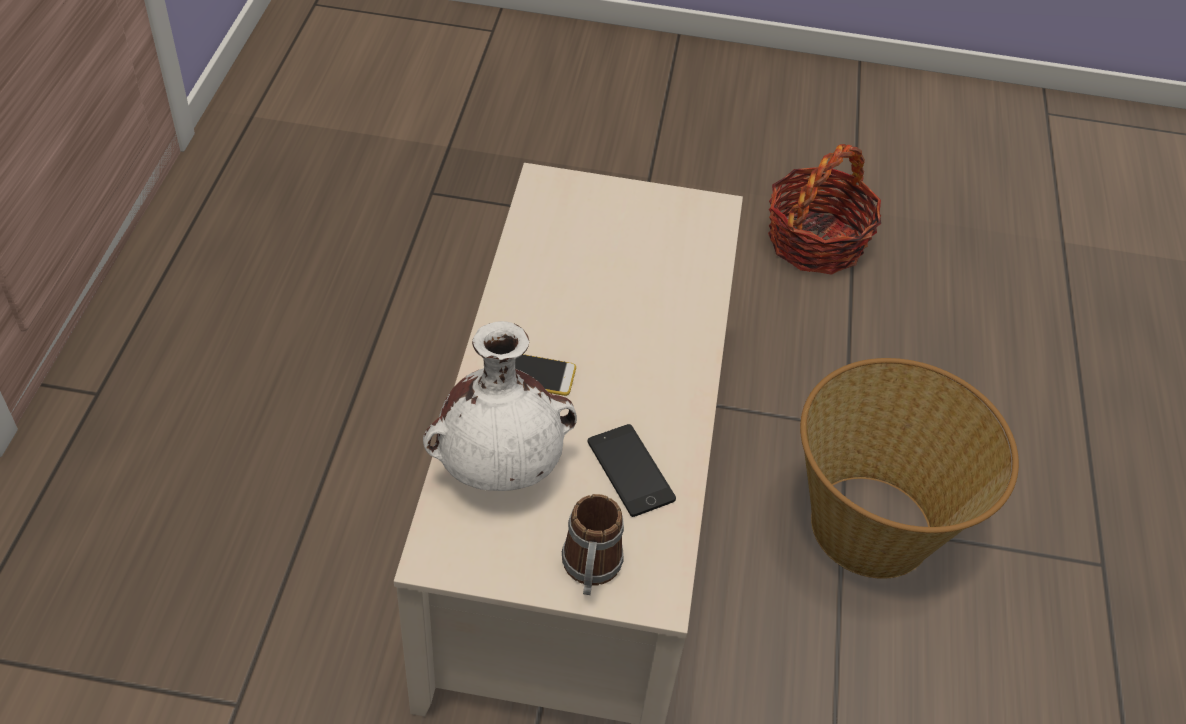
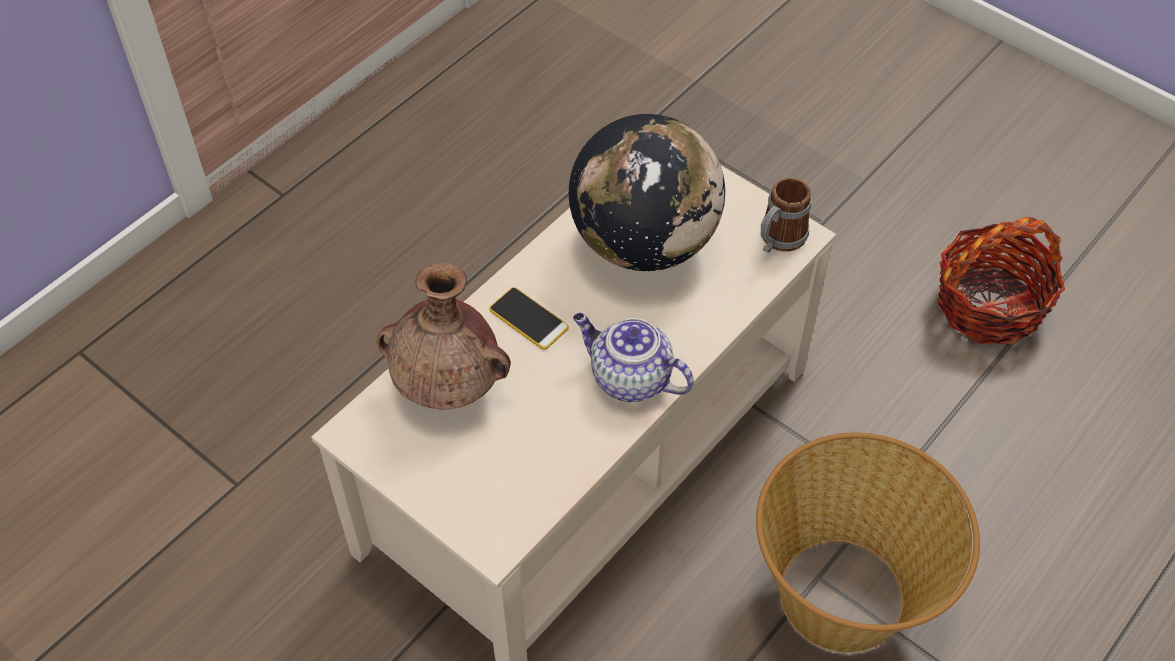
camera: 35 degrees right, 5 degrees up
(501, 468) = (449, 387): white vase -> brown vase
(587, 264) = (644, 243): none -> globe
(590, 571) = (457, 500): mug -> mug (778, 240)
(630, 470) = (549, 435): phone -> none
(663, 388) = (629, 378): none -> teapot

